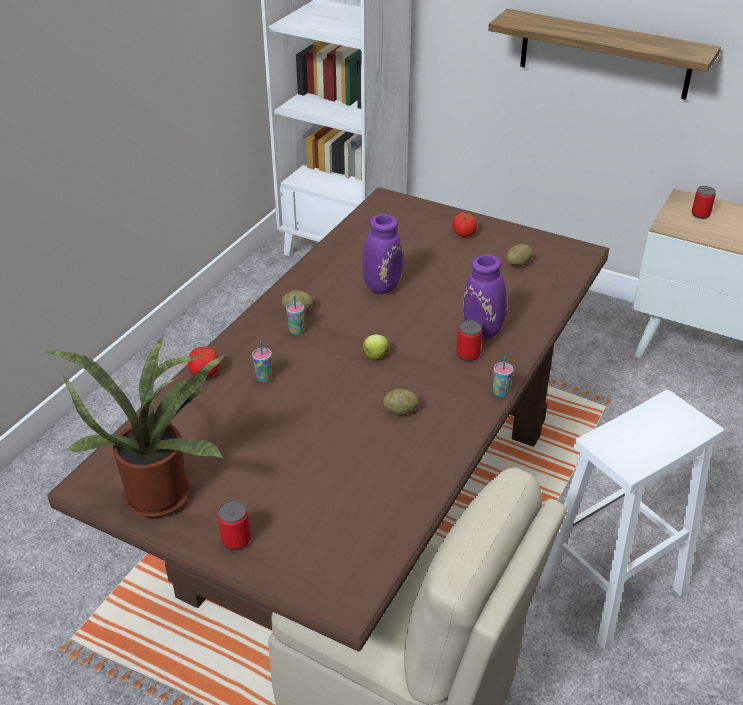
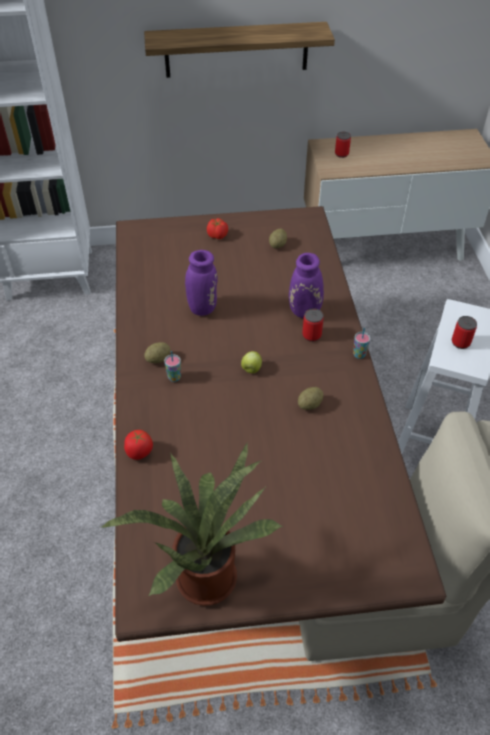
camera: 35 degrees left, 10 degrees up
(236, 540) = (298, 577): can -> can (460, 342)
(264, 378) = (188, 431): cup -> none

